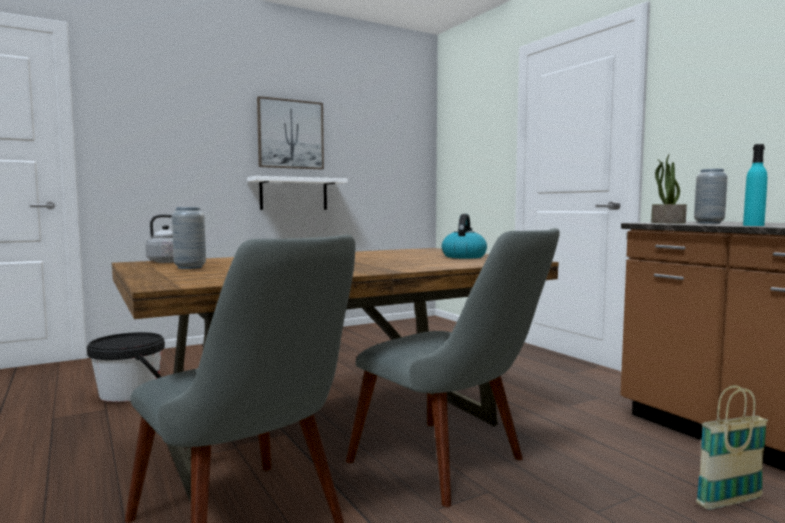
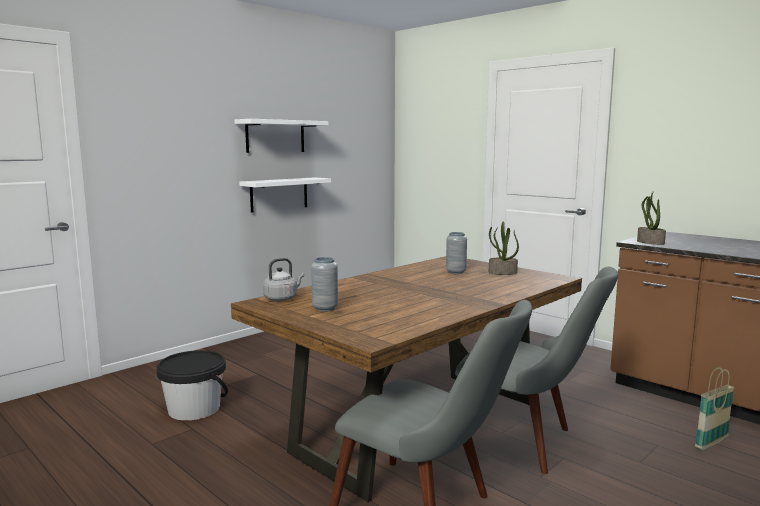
camera: 15 degrees left, 5 degrees up
(290, 134) = (275, 136): picture -> white shelf
(463, 256) = (502, 273): kettle -> potted plant
(709, 223) = (677, 242): grey vase -> grey vase (456, 272)
(753, 225) = (718, 251): turquoise bottle -> none

